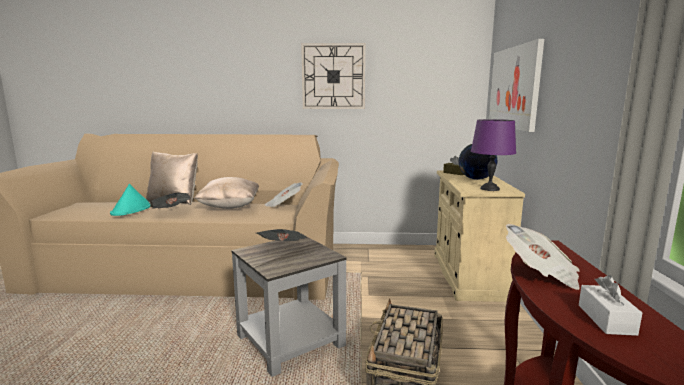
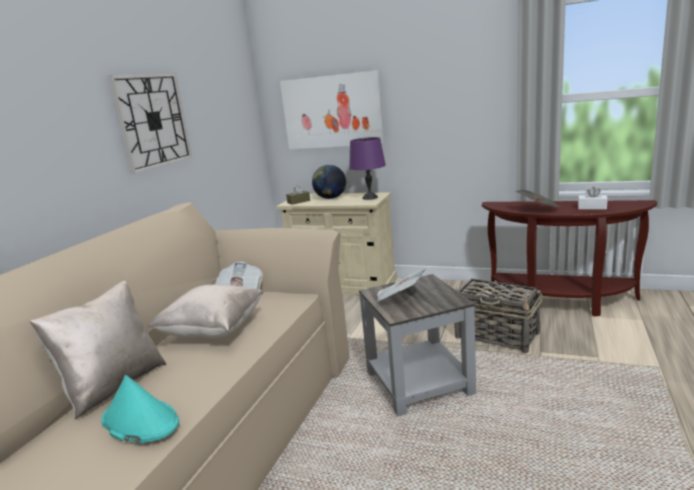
camera: 70 degrees left, 5 degrees up
(171, 211) = (201, 374): newspaper -> none

